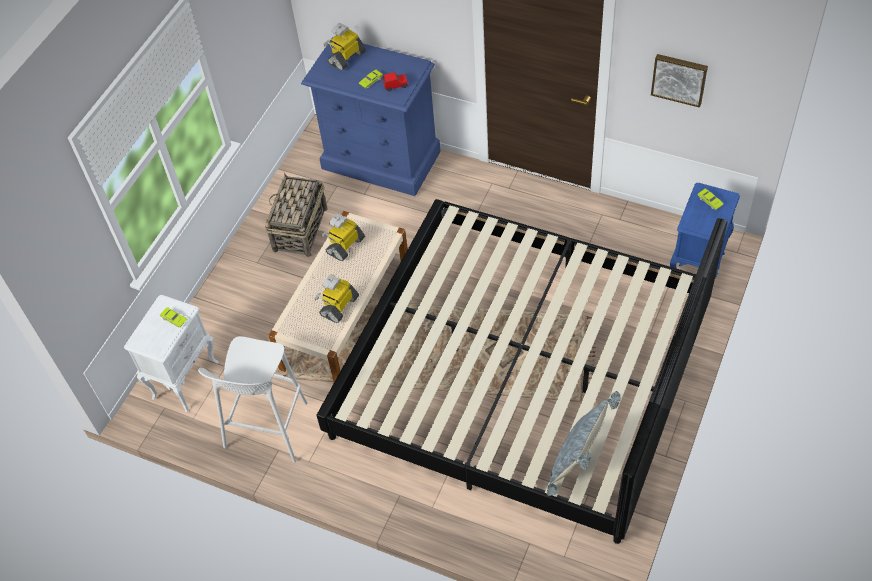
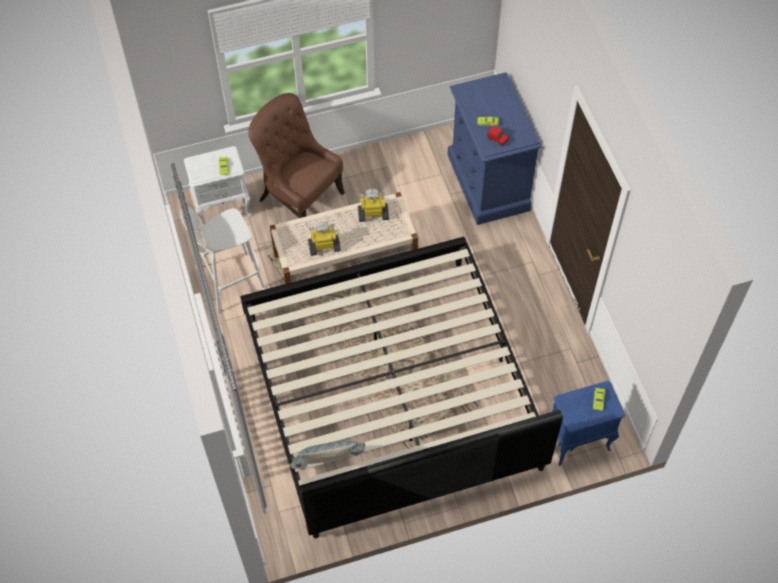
camera: 45 degrees right, 5 degrees up
(240, 307) = (299, 196): none -> brown chair
(300, 230) = (387, 181): basket -> none
(346, 57) = (494, 93): toy robot -> none
(679, 78) = (638, 298): picture -> none

